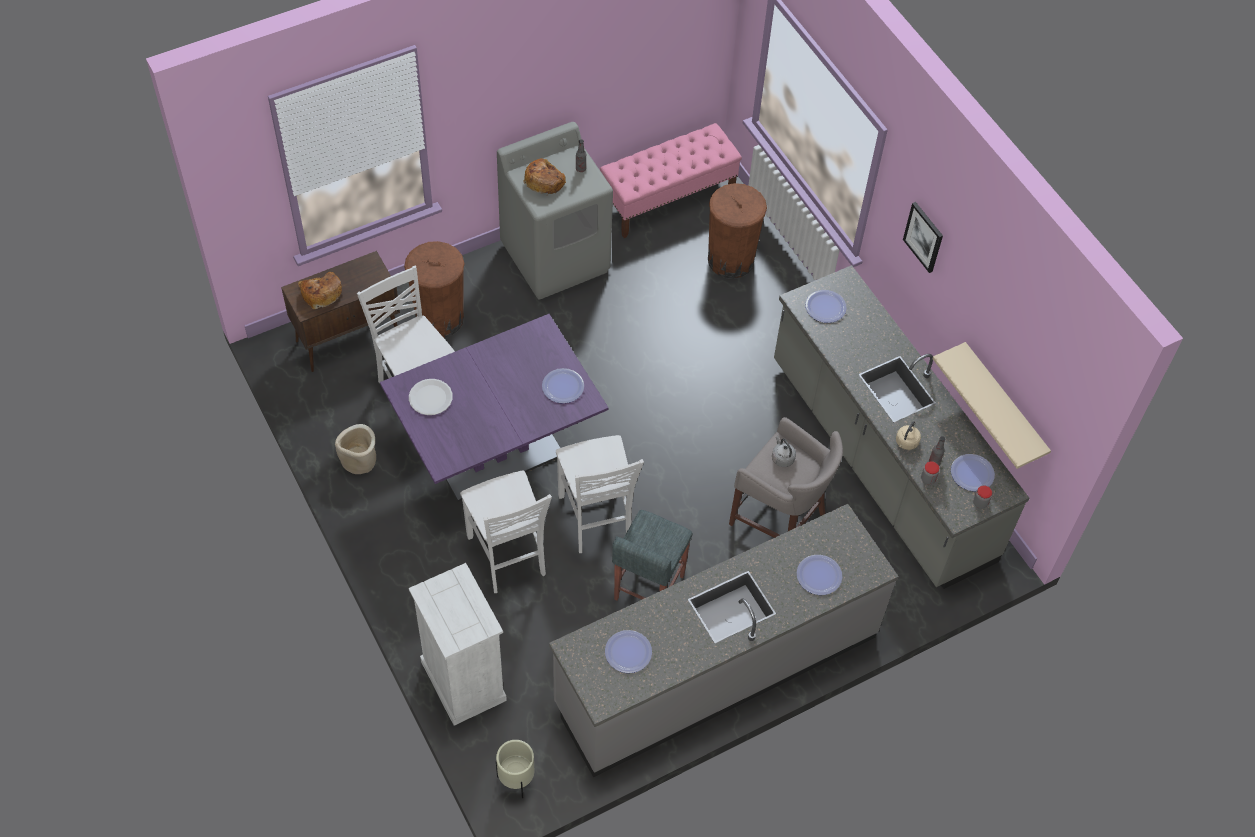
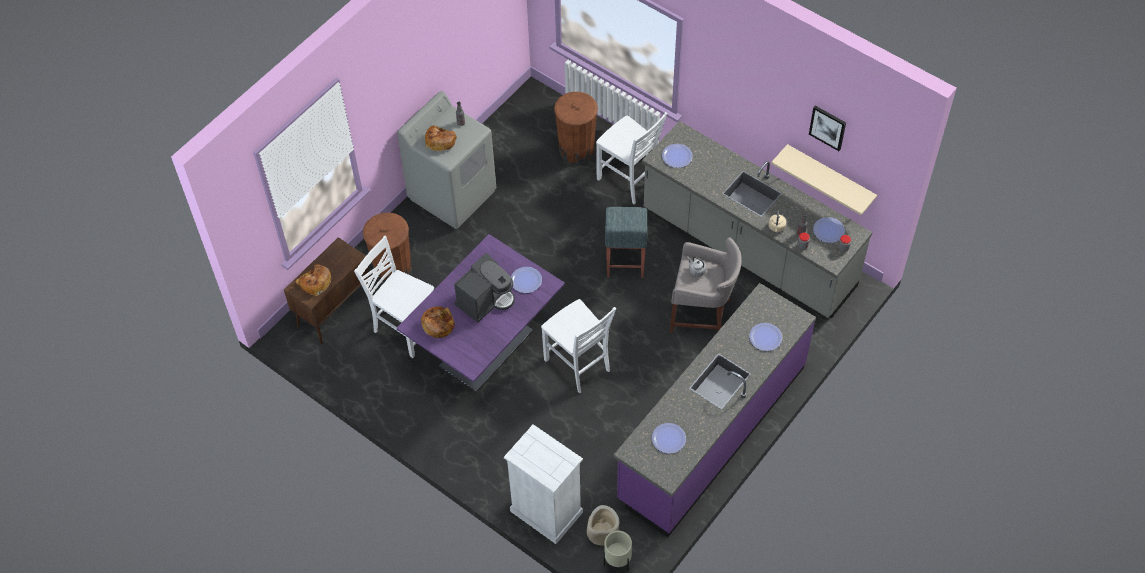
camera: 20 degrees left, 0 degrees up
(359, 461) = (390, 393): beige planter -> beige planter (602, 533)
(430, 398) = (438, 324): white plate -> bread
(502, 391) = (485, 300): none -> coffee machine
(508, 557) = (531, 416): white chair -> white chair (629, 181)
(648, 588) = (638, 397): grey stool -> grey stool (625, 261)
(668, 200) = (510, 123): pink bench -> none
(716, 669) = (711, 432): grey counter -> purple counter
(924, 236) = (734, 83): picture -> picture (828, 127)

